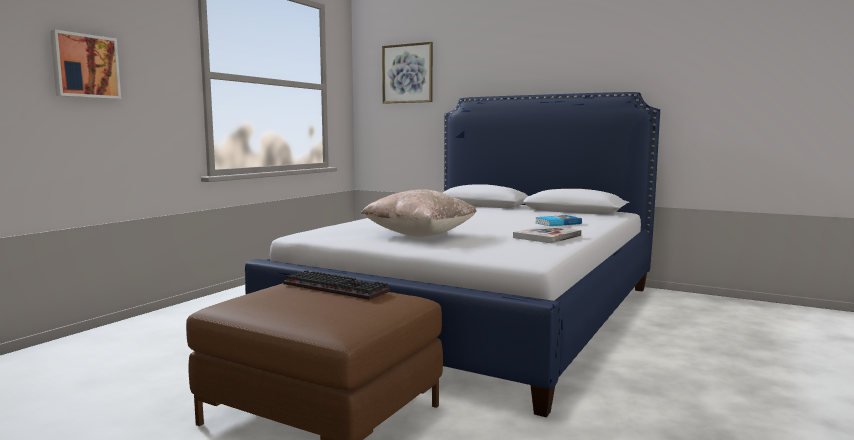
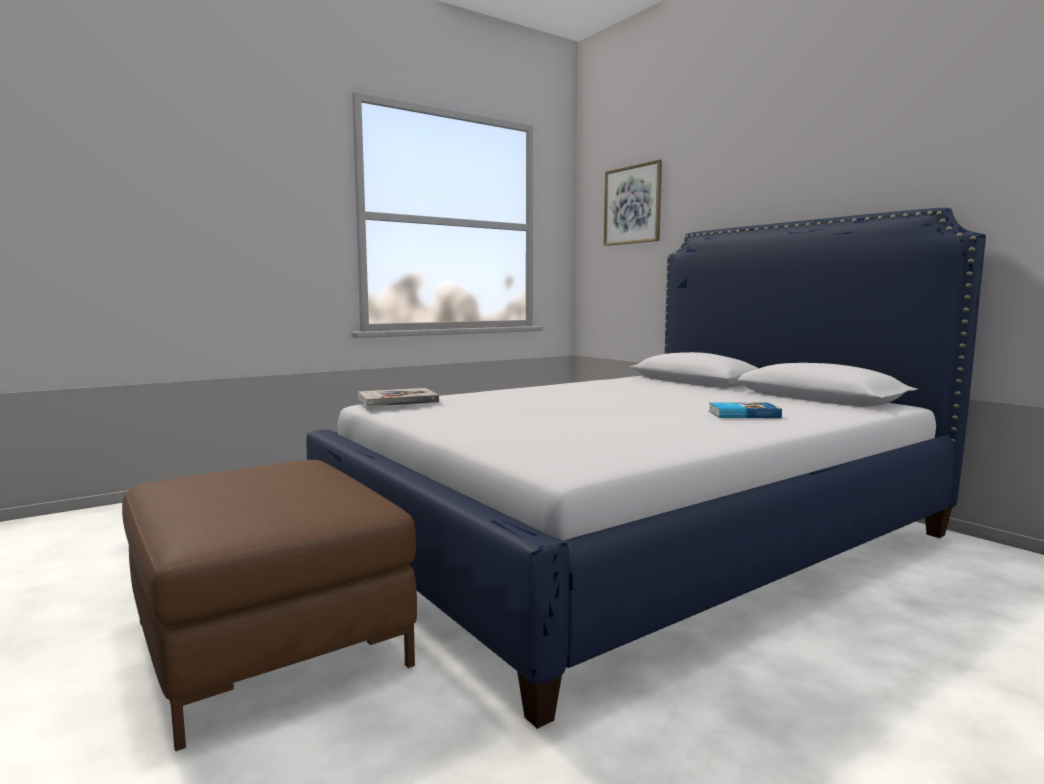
camera: 25 degrees right, 0 degrees up
(85, 66) = (208, 208): picture -> none
(338, 288) = (311, 477): keyboard -> none
(420, 235) = (505, 415): beige pillow -> none
(547, 236) = (677, 433): book -> book (397, 400)

